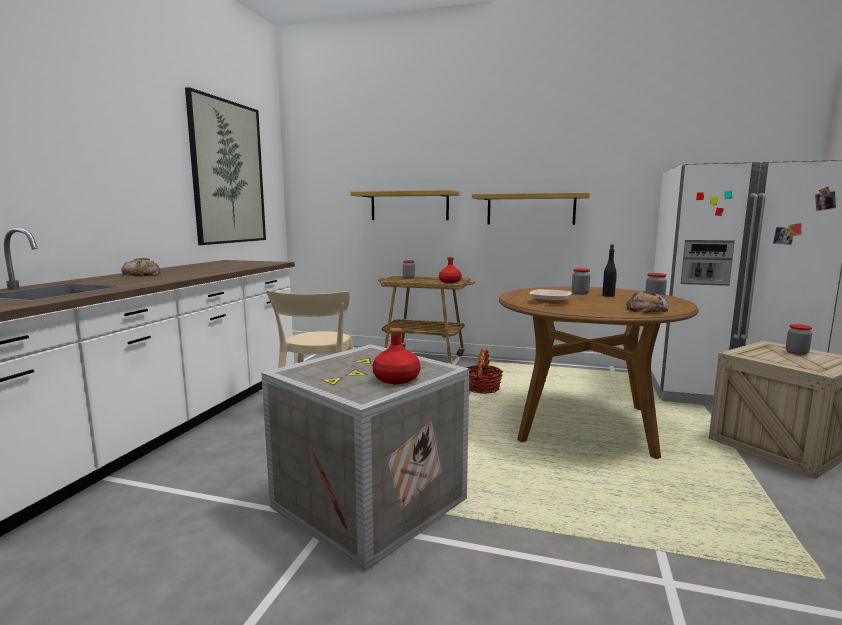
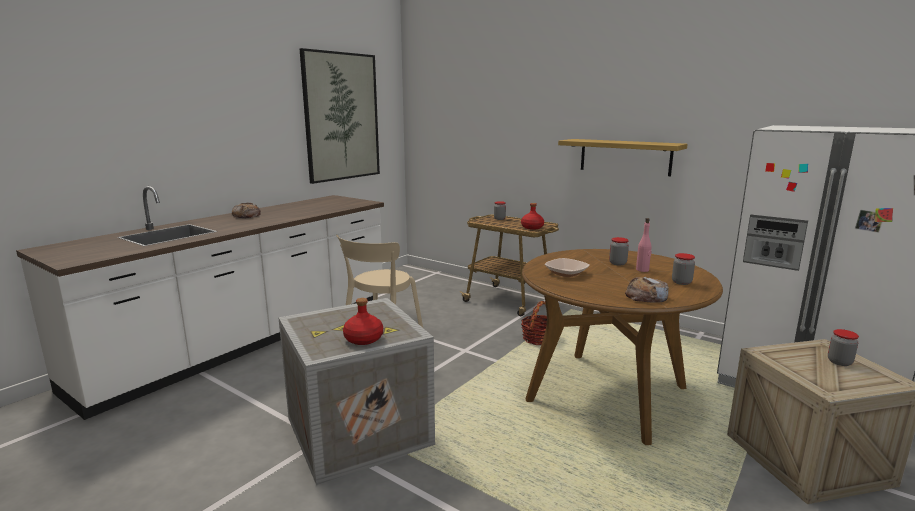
camera: 20 degrees right, 5 degrees up
(409, 206) = (508, 146): shelf -> none
(608, 296) = (642, 270): black bottle -> pink bottle

